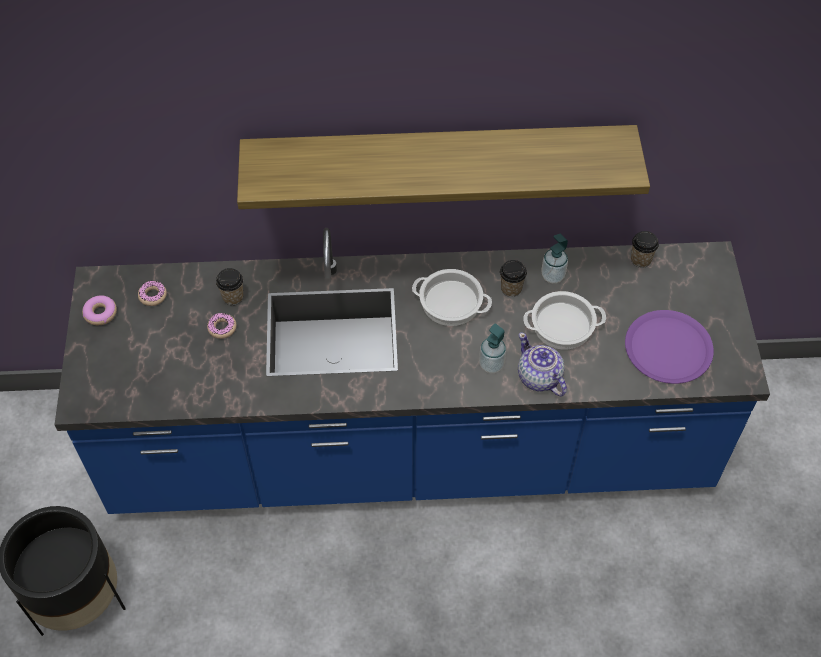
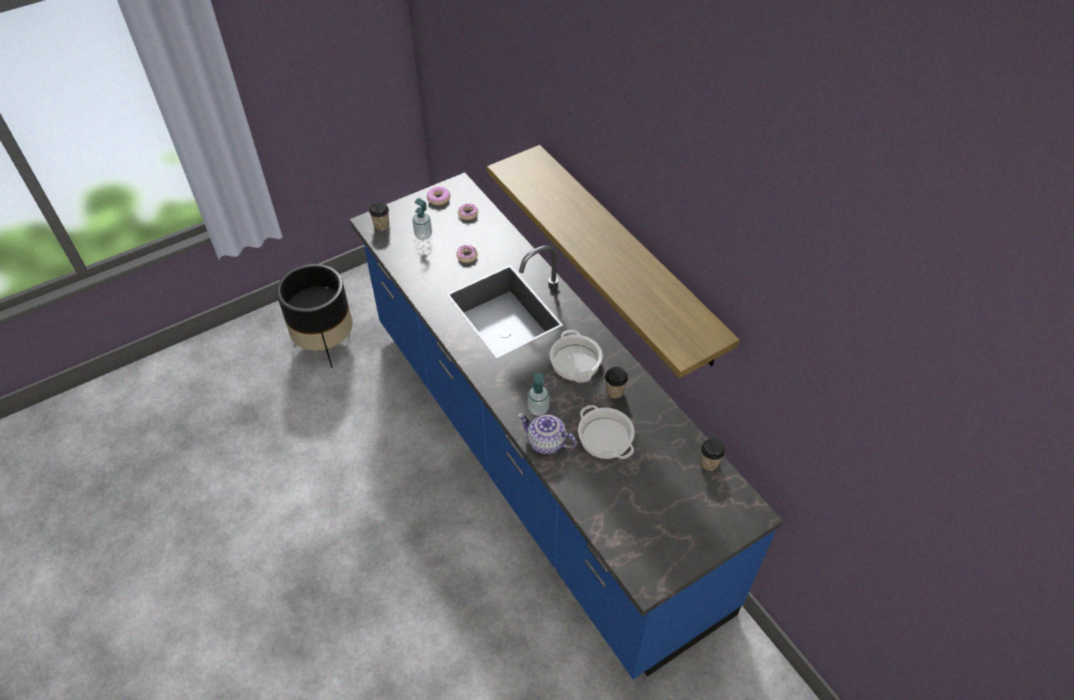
camera: 60 degrees right, 5 degrees down
(233, 297) = (494, 249): cup -> cup (381, 225)
(539, 378) = (547, 443): teapot -> teapot turned 90 degrees counterclockwise
(552, 276) = (647, 412): soap dispenser -> soap dispenser (423, 235)
(668, 348) = (635, 517): purple plate -> none

